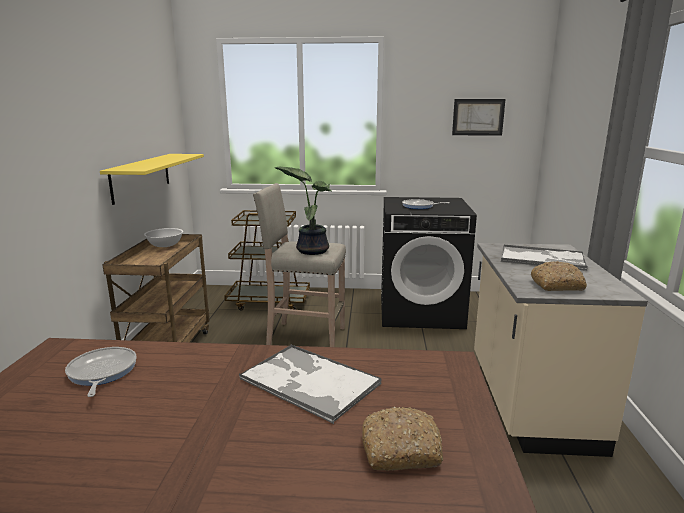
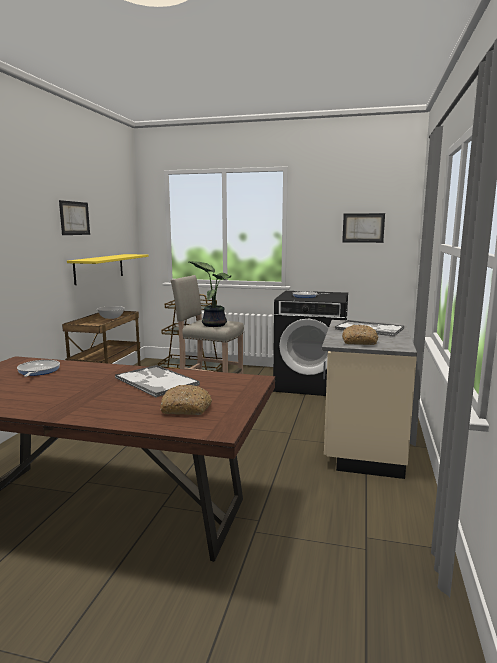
camera: 10 degrees right, 5 degrees down
(105, 107) = (74, 218): none -> picture

